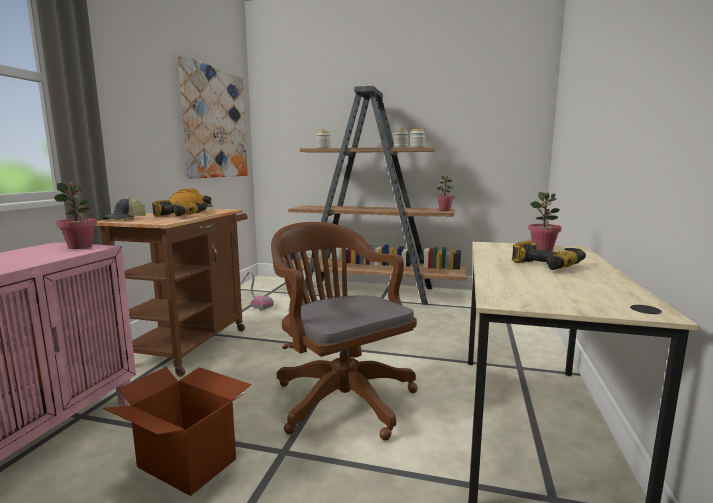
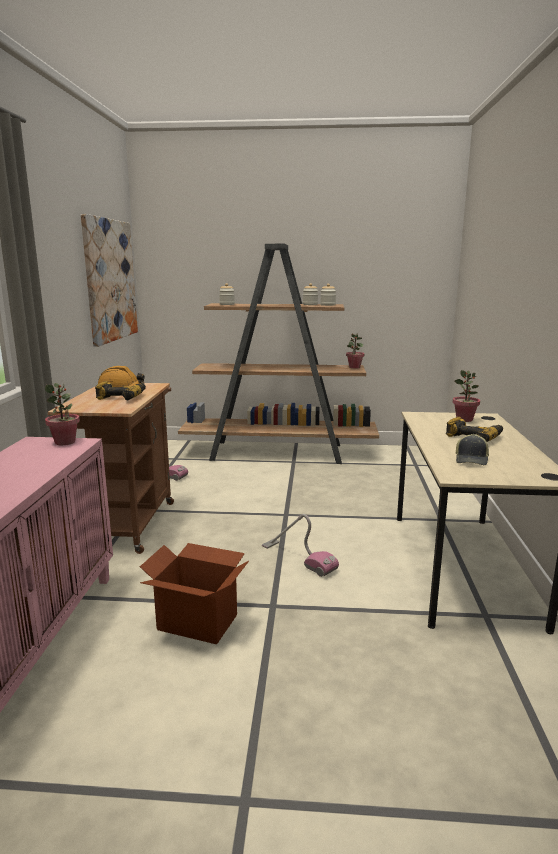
camera: 10 degrees left, 5 degrees up
(125, 219) = (75, 405): cap -> cap (472, 460)
(340, 396) = (298, 558): brown office chair -> vacuum cleaner

